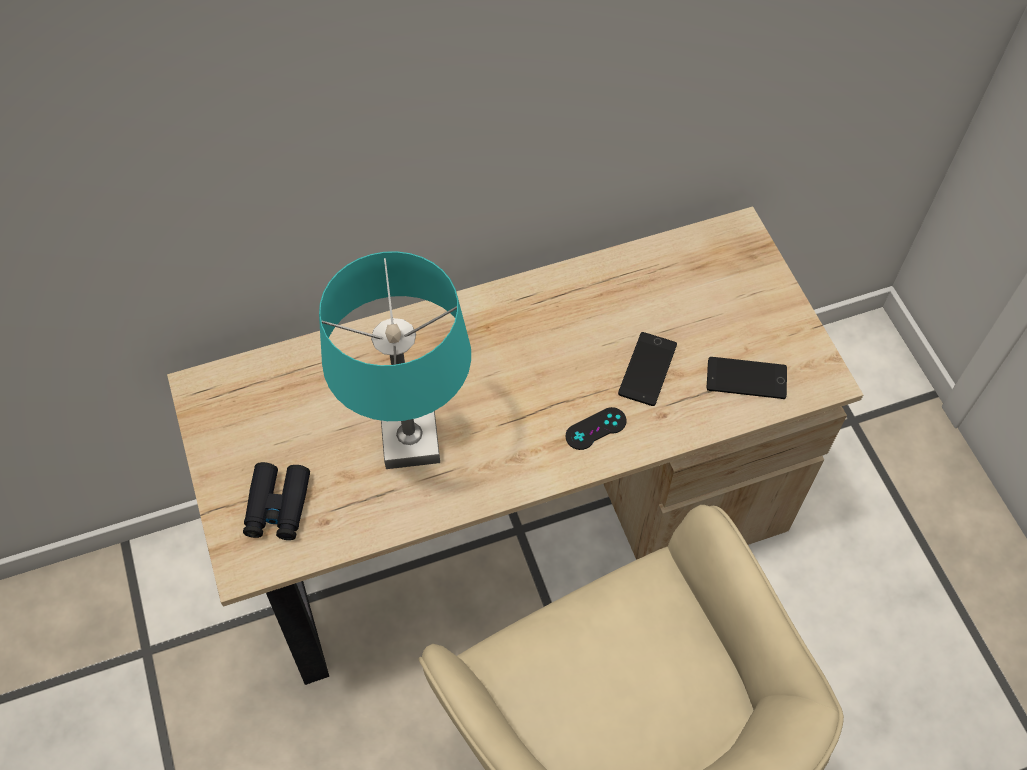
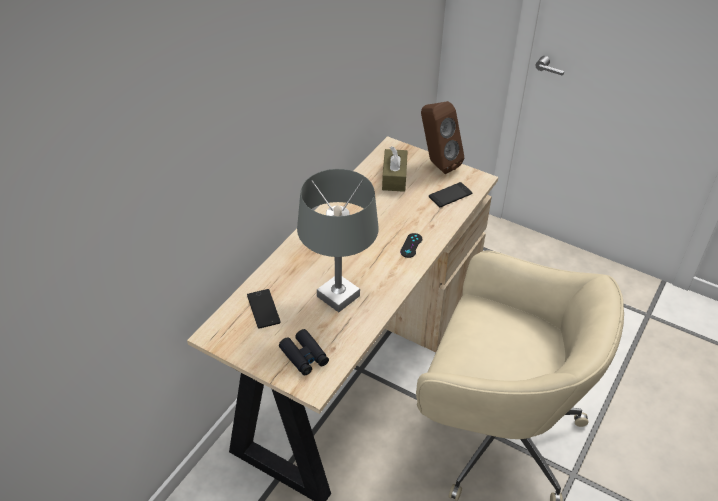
camera: 40 degrees left, 15 degrees down
(411, 443) = (338, 296): turquoise table lamp -> grey table lamp
(647, 369) = (408, 213): phone -> phone (263, 309)
(689, 290) = (394, 177): none -> brown tissue box
(783, 306) = (437, 163): none -> brown speaker

